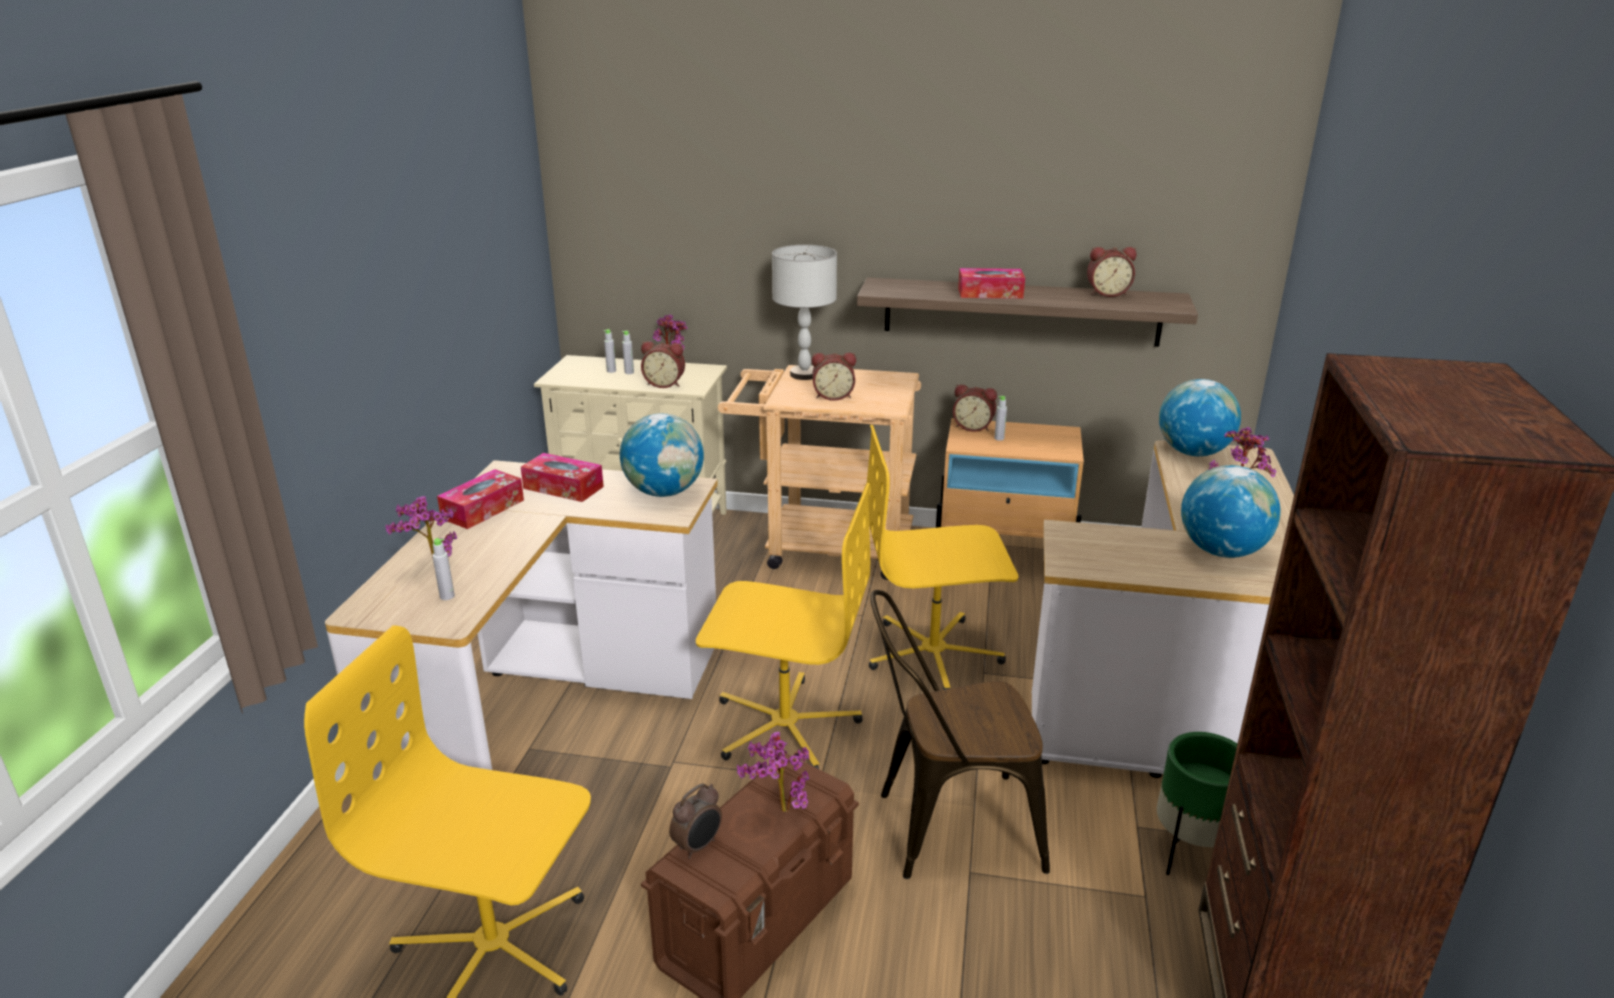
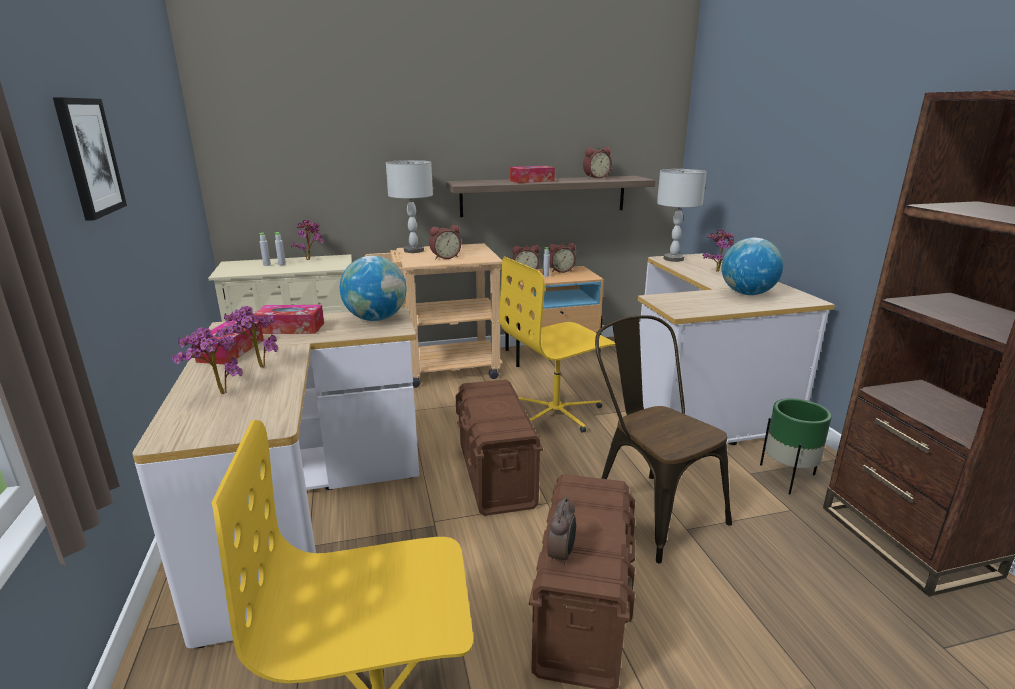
camera: 25 degrees left, 5 degrees down
(356, 294) = (89, 157): none -> picture
(447, 596) = (250, 410): grey bottle -> none
(665, 384) = (316, 266): alarm clock -> alarm clock (560, 270)
(778, 810) = (595, 512): potted plant -> potted plant (256, 367)
(784, 725) = (496, 476): yellow office chair -> brown storage box
(945, 828) = (649, 508): brown chair -> brown chair turned 90 degrees clockwise
(1193, 452) = (673, 259): globe -> grey table lamp

